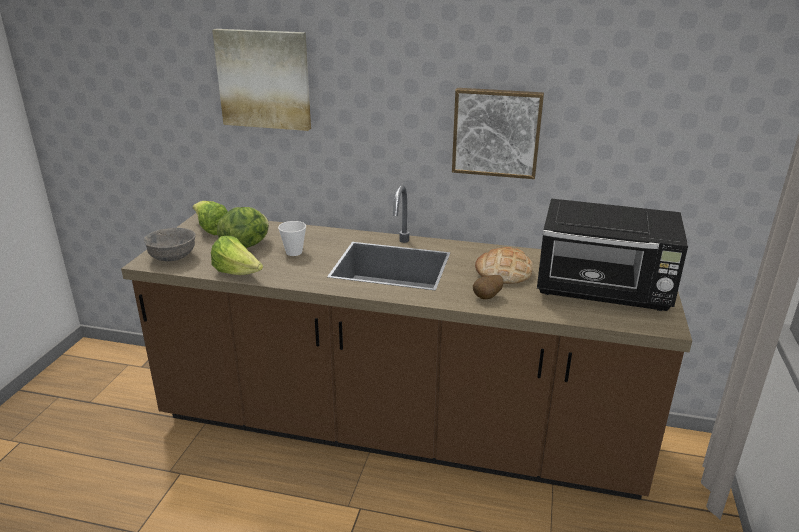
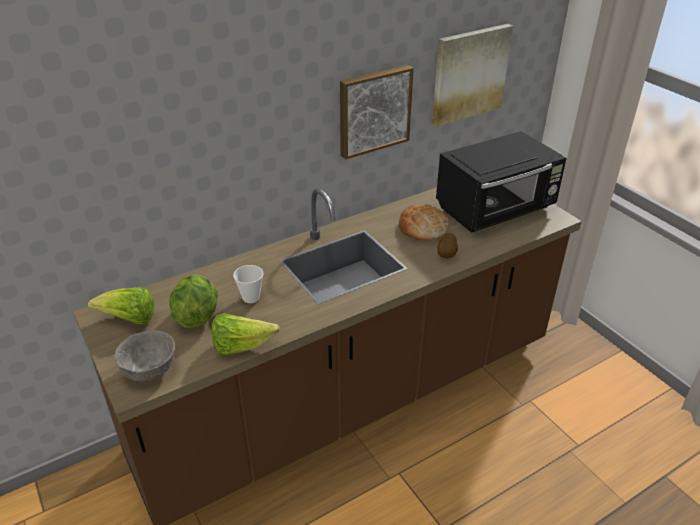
camera: 45 degrees left, 10 degrees up
(264, 79) = (141, 130): picture -> picture (469, 74)

